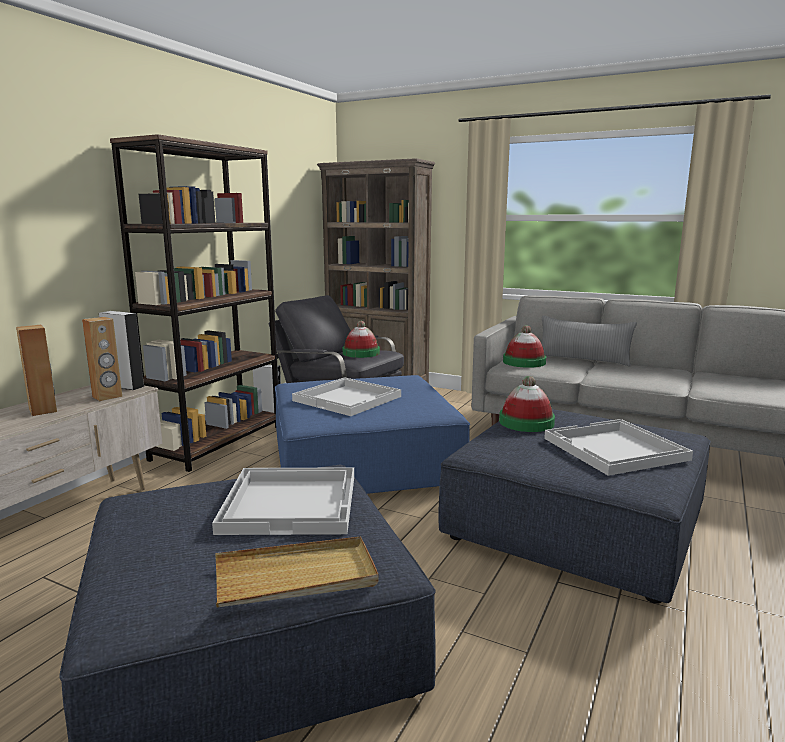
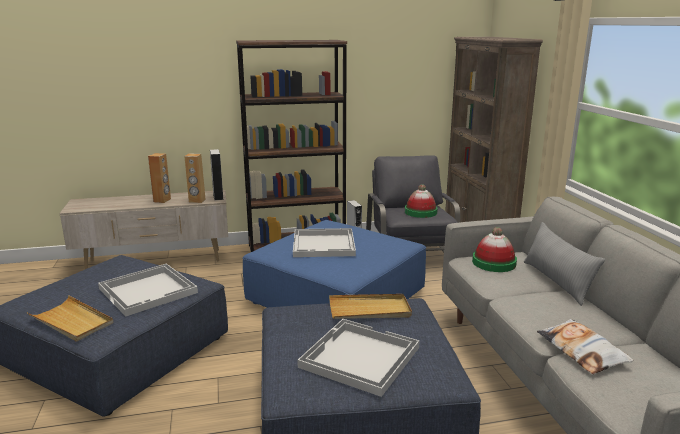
camera: 50 degrees right, 5 degrees up
(526, 422) = (369, 310): hat -> beige tray
(697, 385) = (581, 351): none -> pillow

